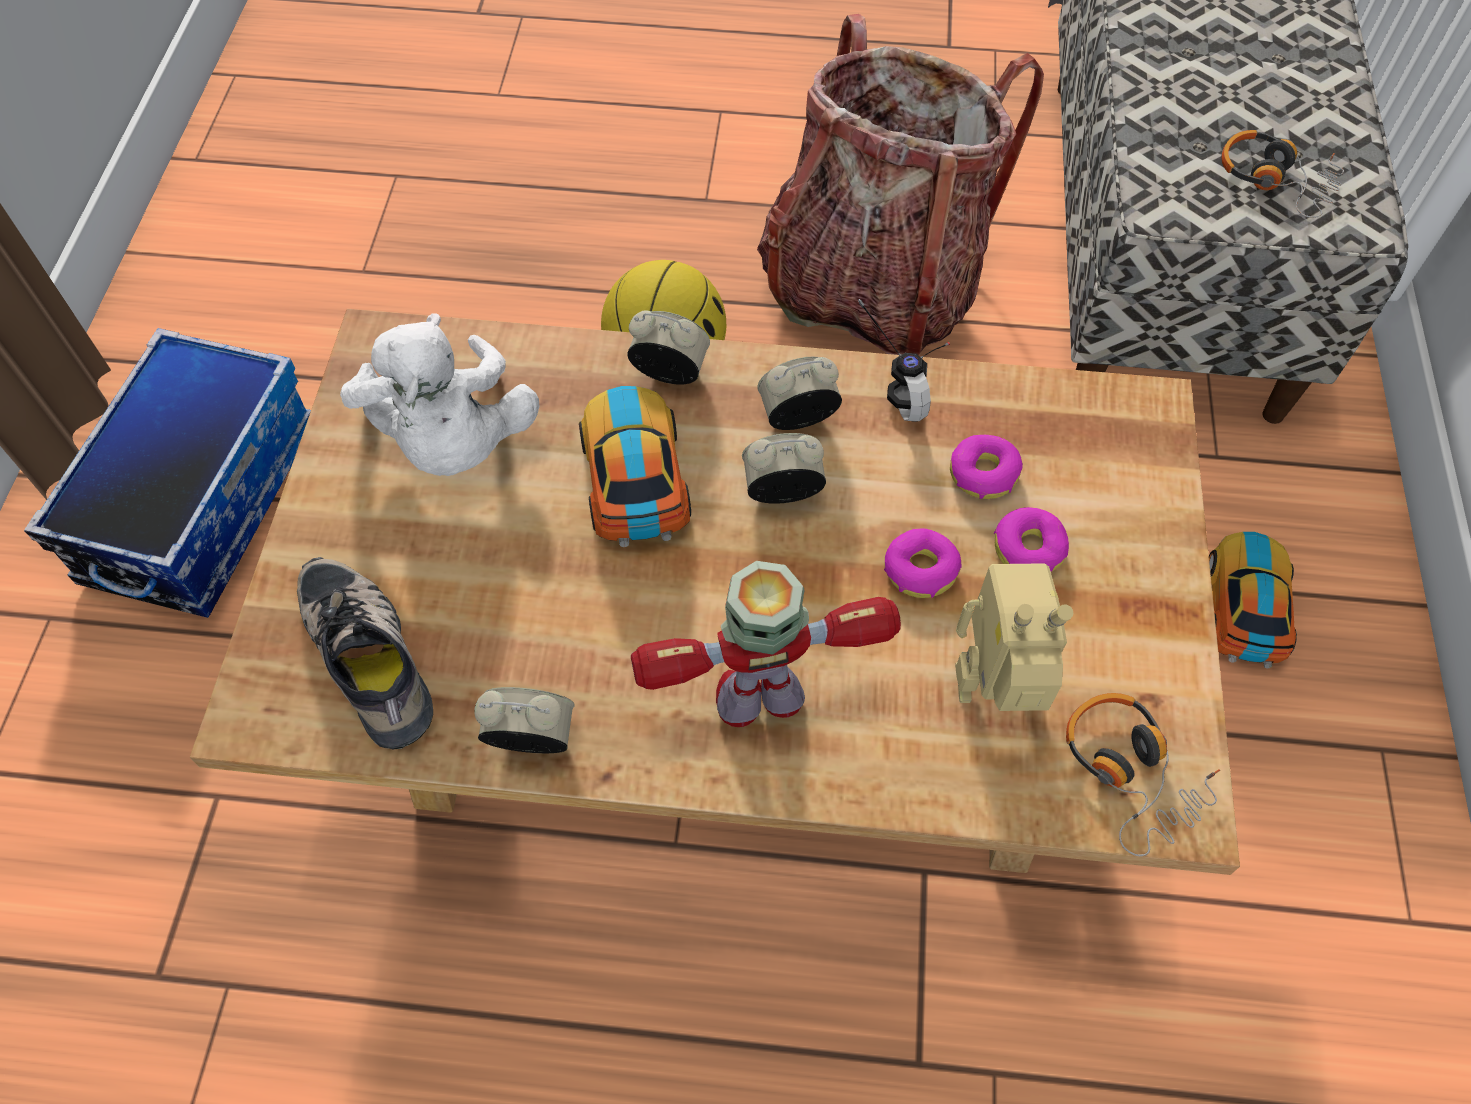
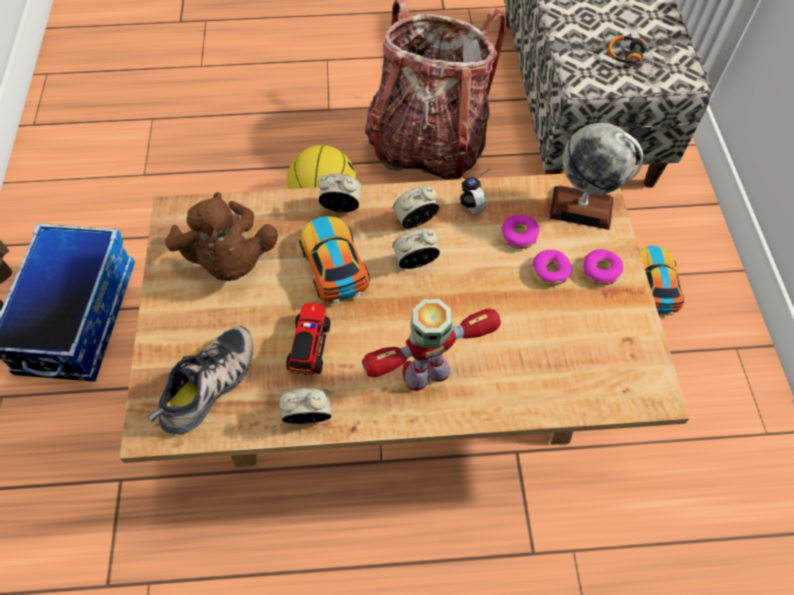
camera: 10 degrees left, 0 degrees up
(373, 657) = (211, 386): shoe -> shoe turned 75 degrees clockwise
(452, 441) = (229, 261): white plush toy -> brown plush toy
(561, 614) = (310, 345): none -> toy truck
(920, 569) = (496, 291): donut -> donut (600, 271)
(995, 696) = (549, 351): toy robot -> none
(1112, 439) = (581, 207): none -> globe
(1130, 772) = (626, 379): headphones -> none

